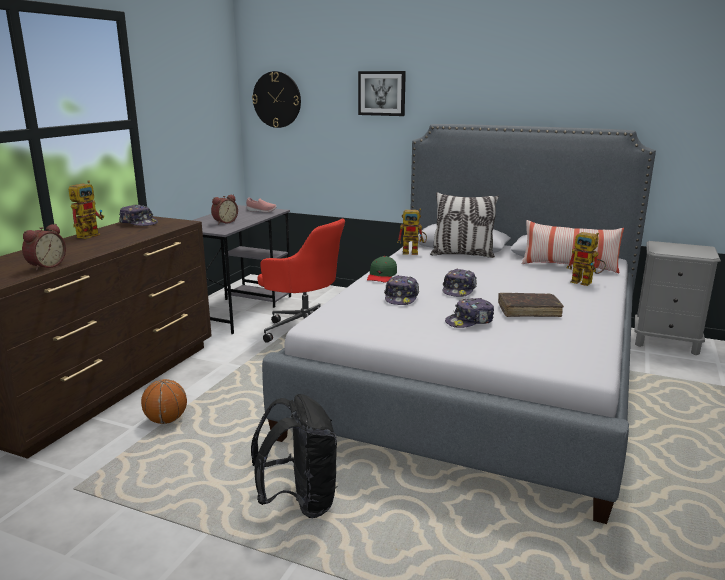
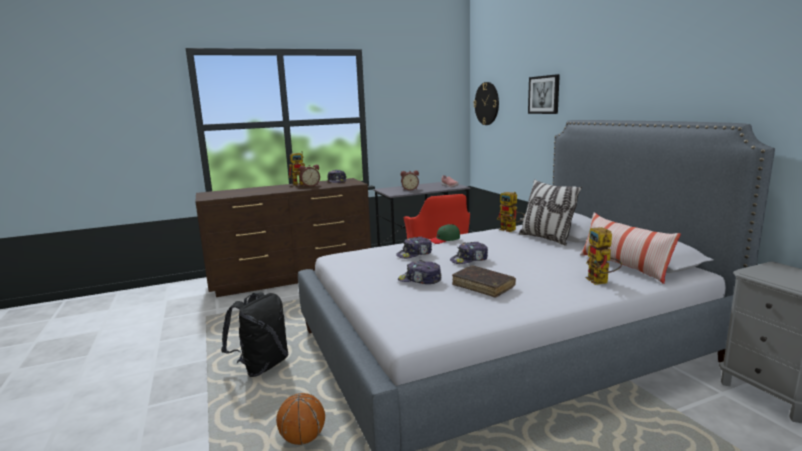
camera: 45 degrees right, 5 degrees down
(45, 266) = (243, 194): alarm clock -> alarm clock (310, 185)
(166, 420) = (285, 301): basketball -> basketball (303, 439)

